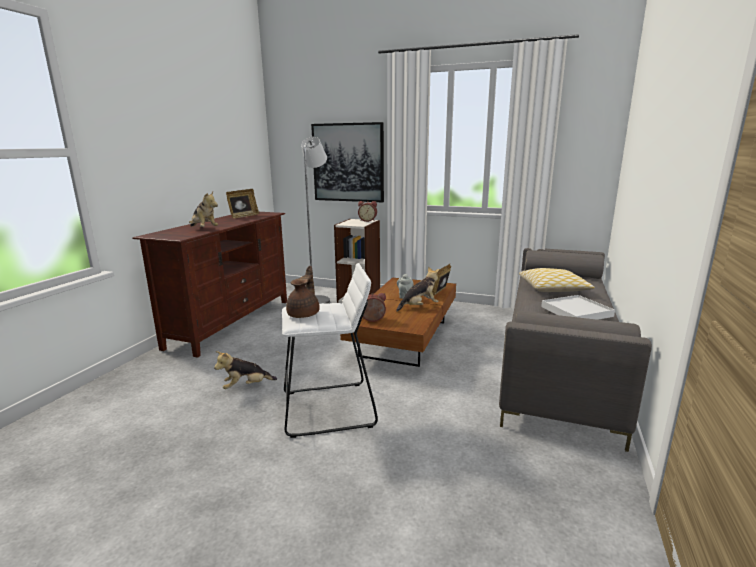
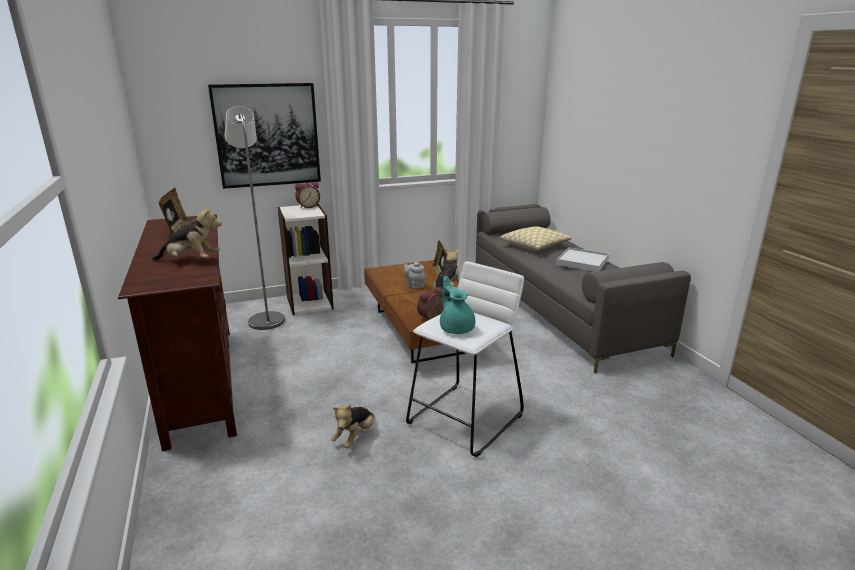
camera: 40 degrees left, 5 degrees up
(304, 314) = (456, 328): brown teapot -> turquoise teapot

